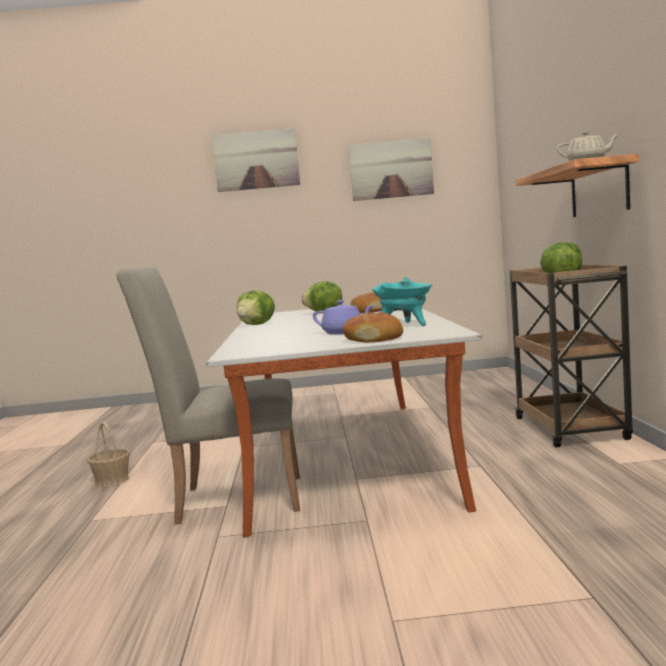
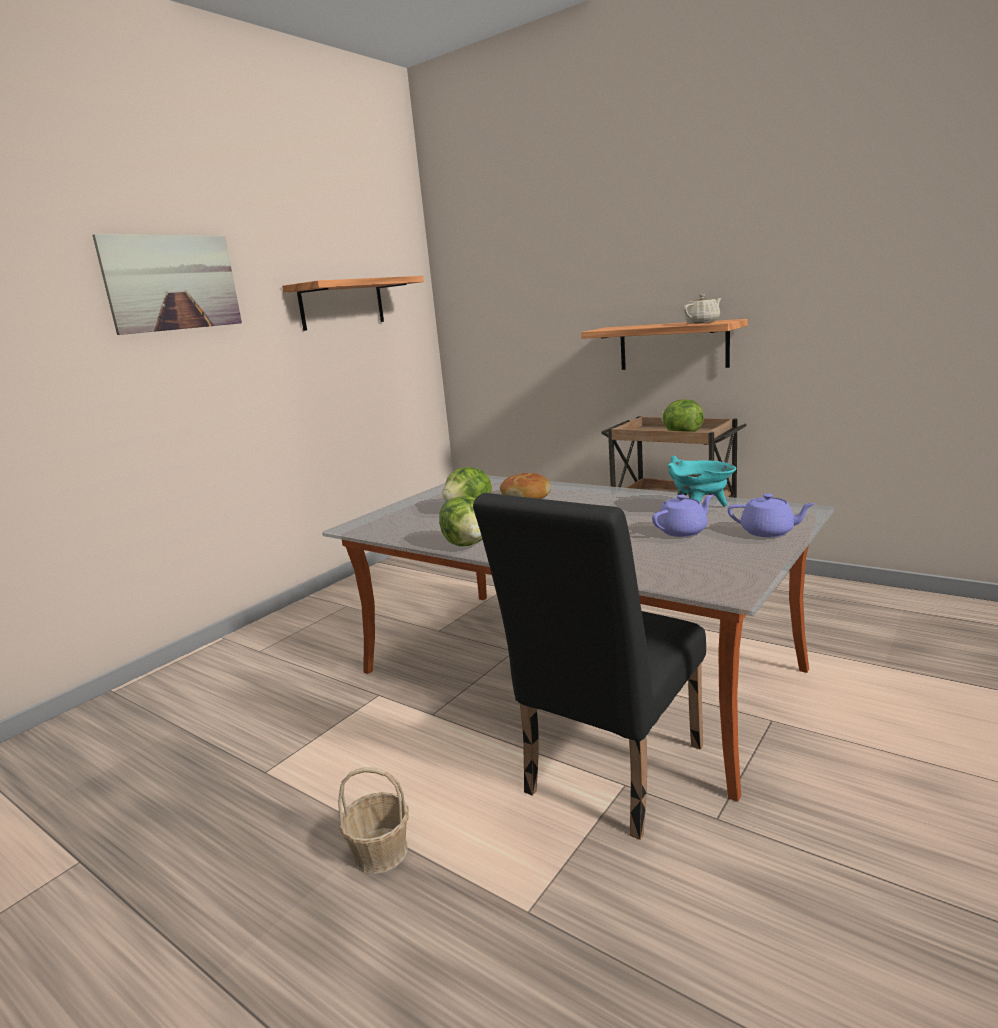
camera: 50 degrees left, 10 degrees up
(229, 499) = (607, 776): beige chair -> black chair
(374, 339) = (769, 532): bread -> purple teapot
(391, 169) = (342, 304): picture -> shelf

